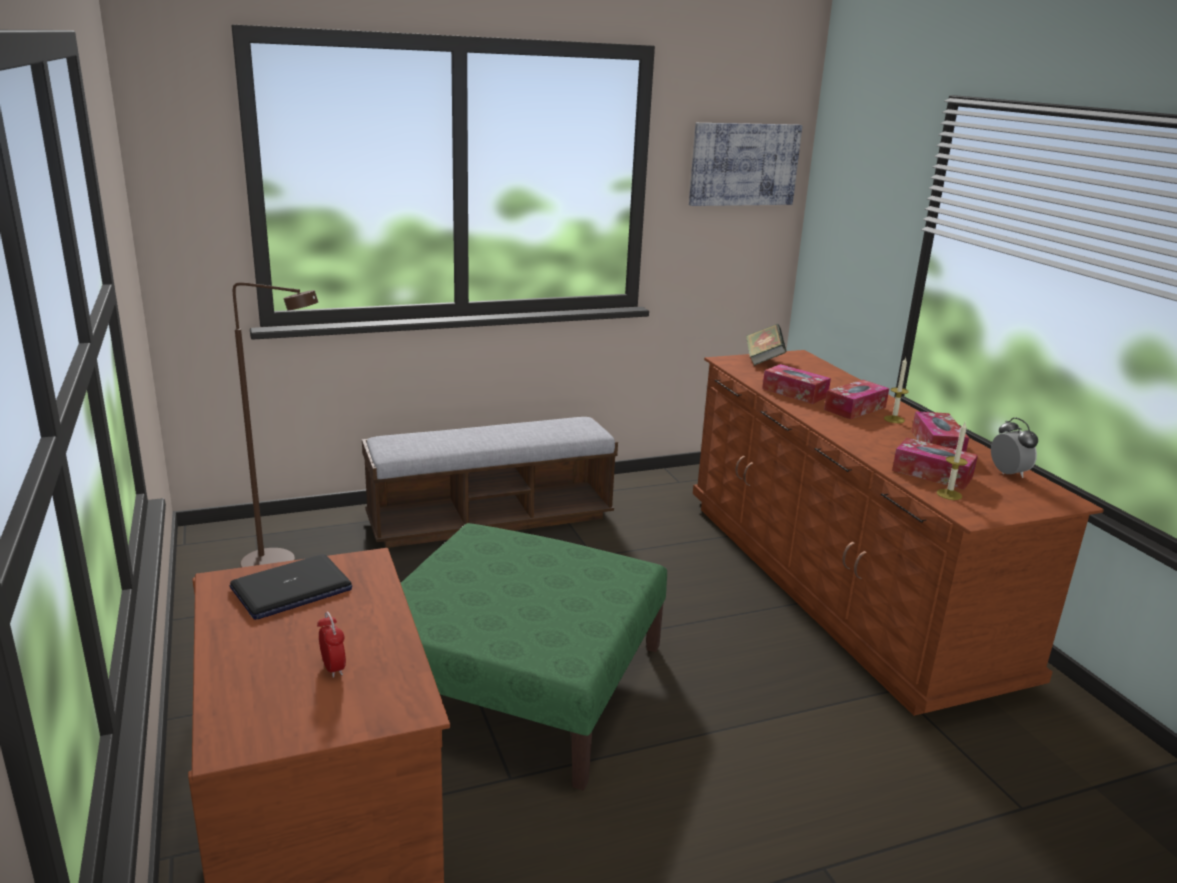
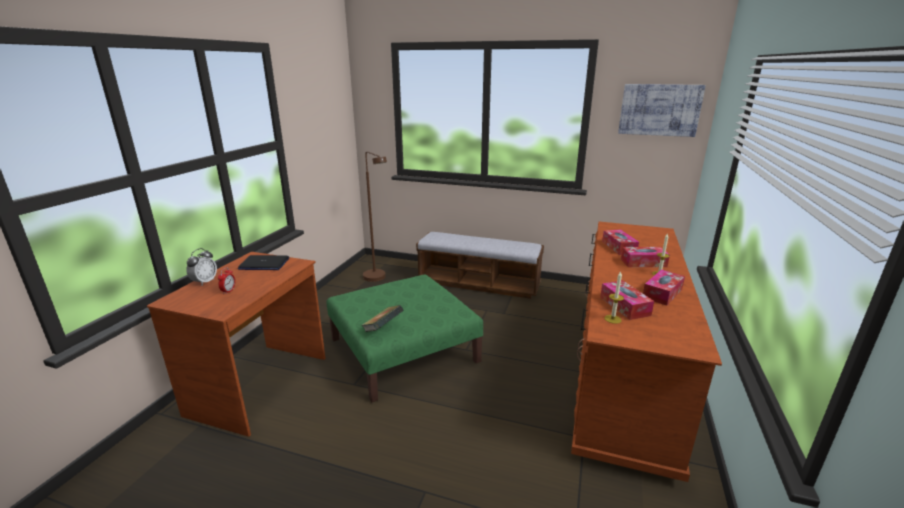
camera: 40 degrees right, 0 degrees up
(763, 359) = (633, 228): book -> book (383, 328)
(1008, 473) = (683, 321): alarm clock -> alarm clock (204, 282)

